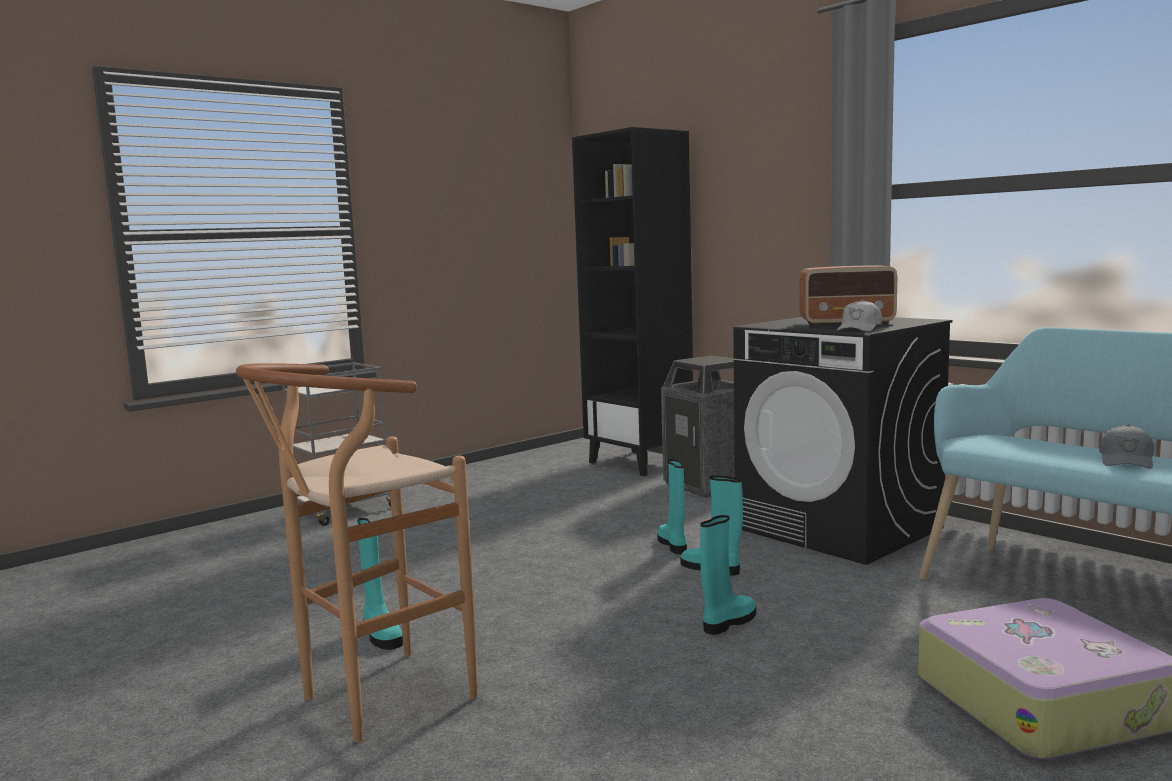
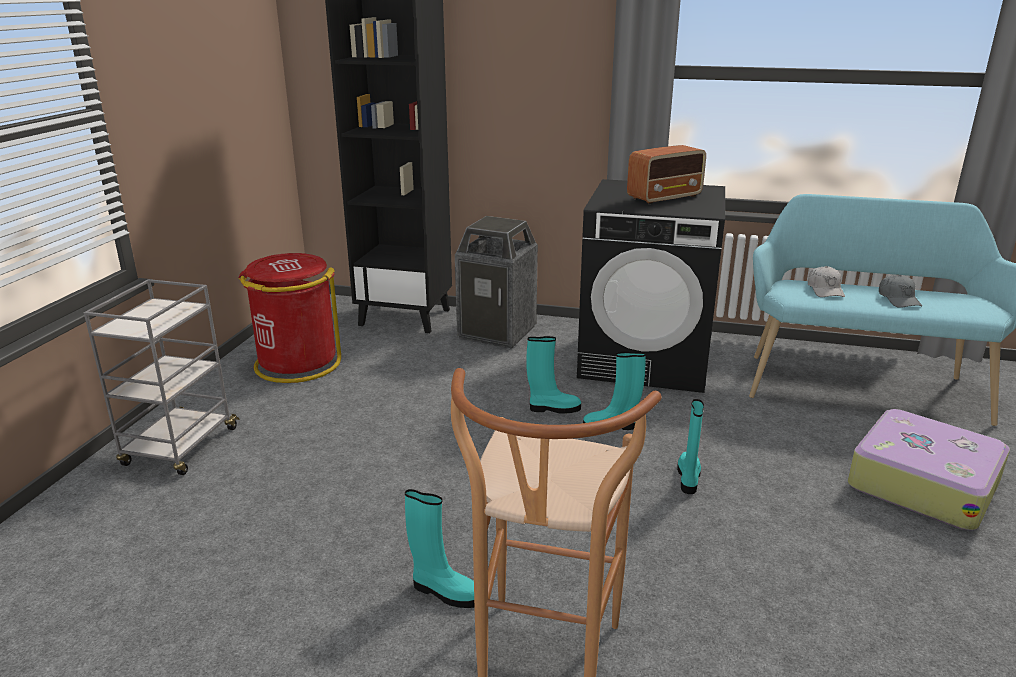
camera: 35 degrees left, 15 degrees up
(500, 479) = (297, 364): none -> red trash can
(673, 545) = (553, 408): turquoise boot -> turquoise boot turned 135 degrees clockwise
(859, 329) = (698, 208): white cap -> white cap (825, 290)

